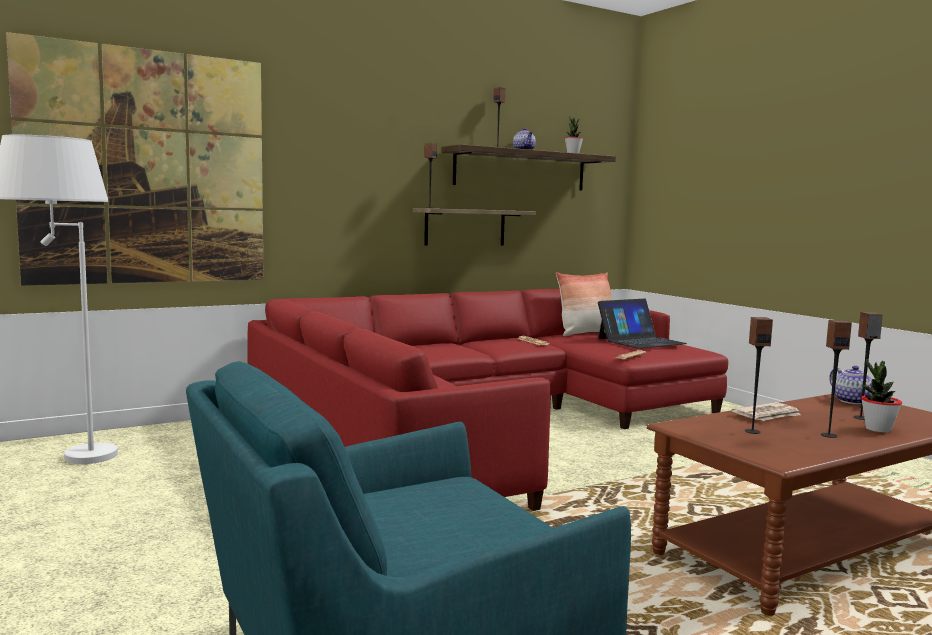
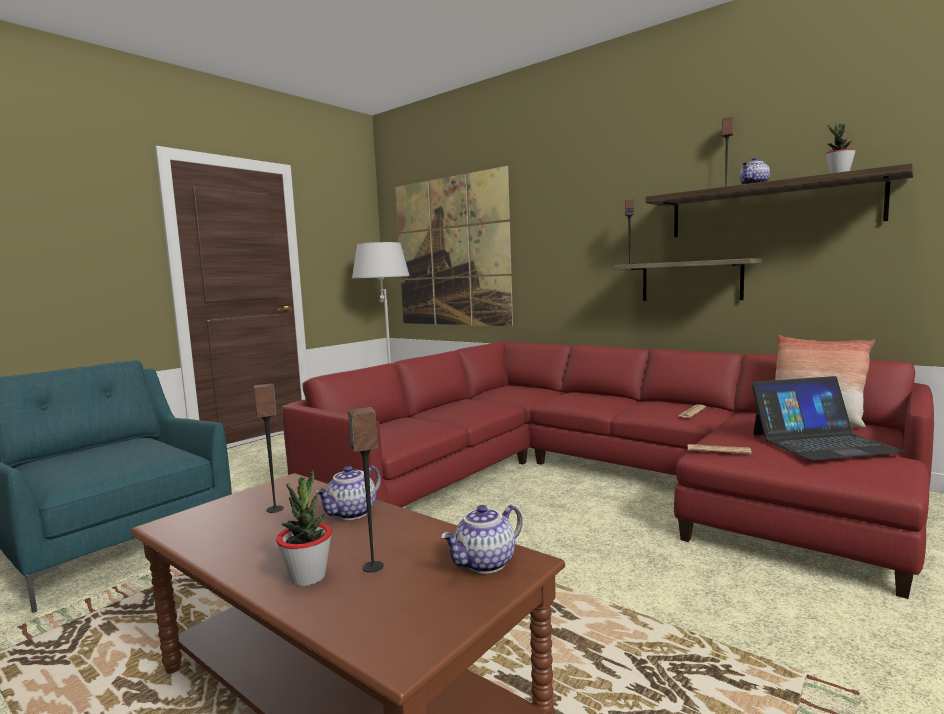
camera: 70 degrees right, 0 degrees up
(640, 341) = (822, 442): laptop -> laptop turned 45 degrees counterclockwise
(768, 415) = (352, 513): newspaper -> teapot
(828, 435) = (268, 545): speaker -> none

